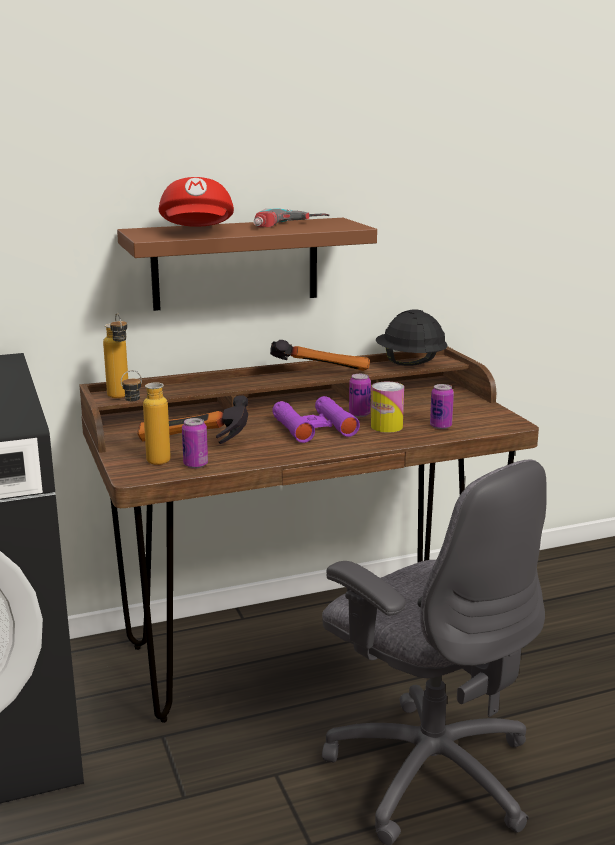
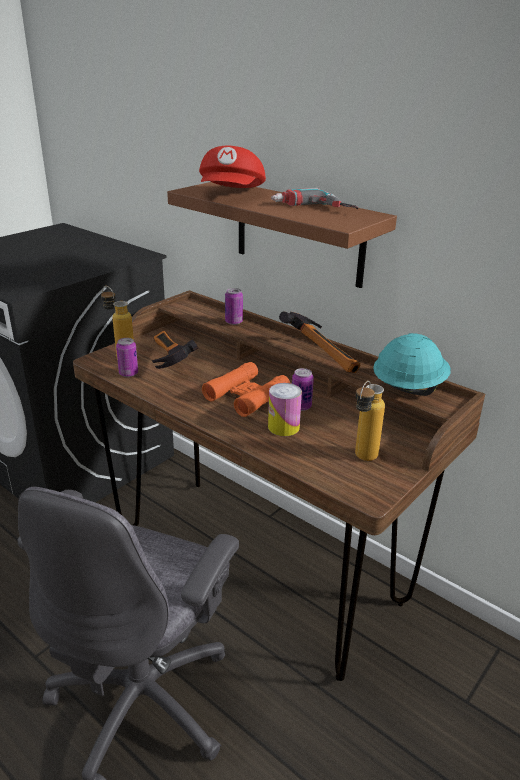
camera: 60 degrees right, 10 degrees up
(120, 398) = (181, 309): bottle -> bottle (362, 460)
(198, 232) = (232, 195): red cap -> red cap turned 45 degrees counterclockwise
(314, 428) = (246, 395): purple binoculars -> orange binoculars
(409, 363) = (408, 388): black hard hat -> turquoise hard hat
(440, 426) = (314, 454): can -> can (234, 322)

